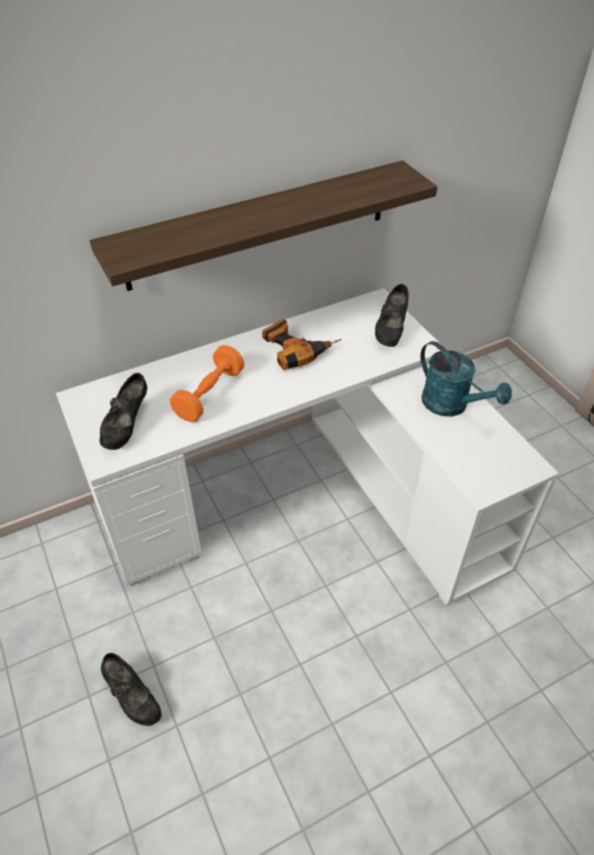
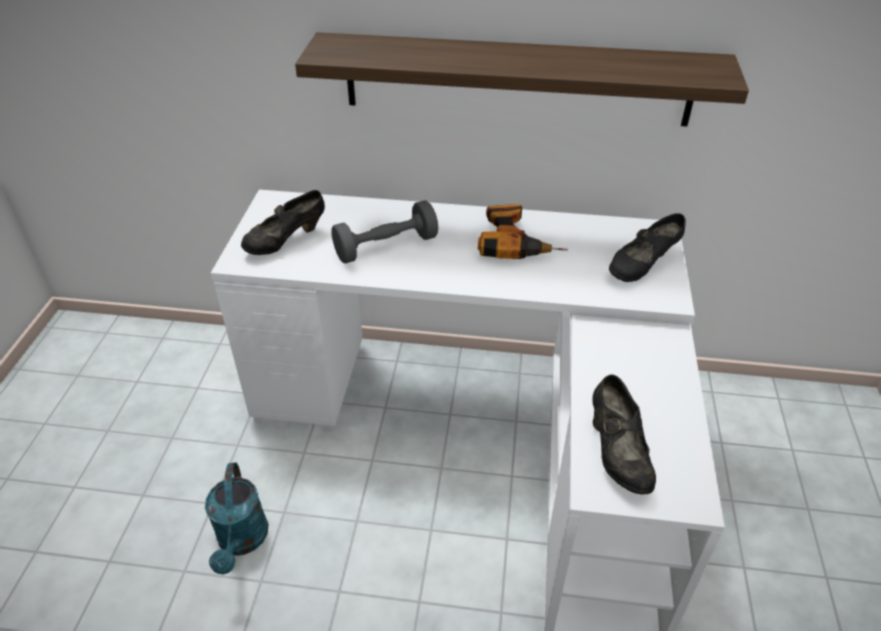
camera: 35 degrees right, 5 degrees down
(133, 698) = (173, 520): black shoe -> black shoe (617, 454)
(209, 394) = (386, 247): orange dumbbell -> grey dumbbell
(452, 405) = (650, 379): turquoise watering can -> turquoise watering can (242, 541)

